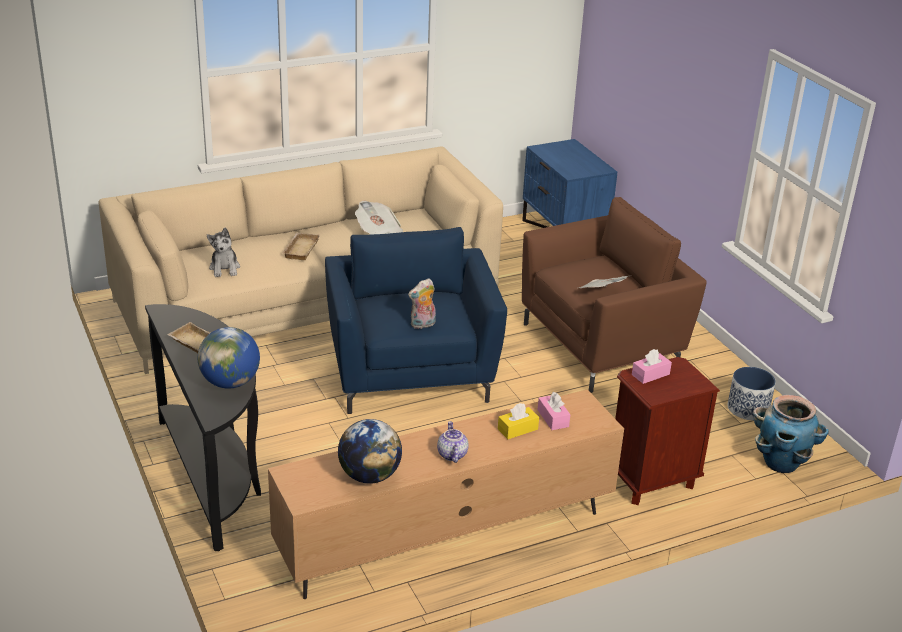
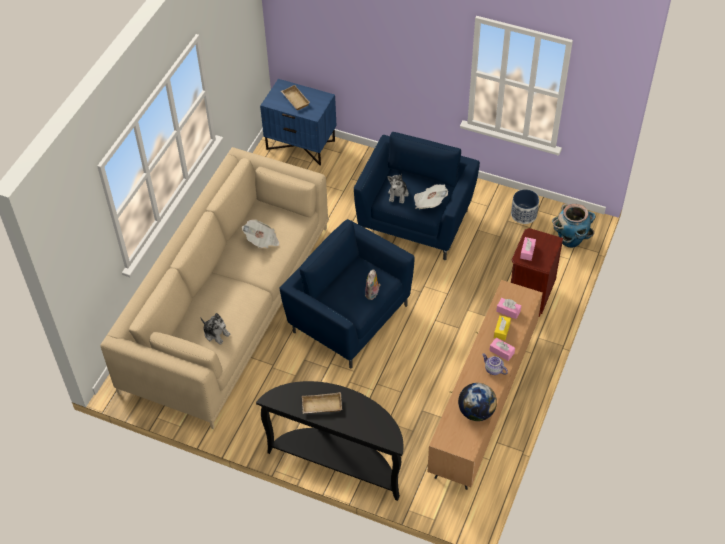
camera: 40 degrees left, 20 degrees up
(230, 382) = (371, 416): globe -> none
(300, 249) = (235, 286): beige tray -> beige tray (294, 100)
(487, 446) = (501, 352): none -> pink tissue box
(576, 271) = (398, 194): none -> plush toy
(602, 346) = (416, 221): brown armchair -> blue armchair

